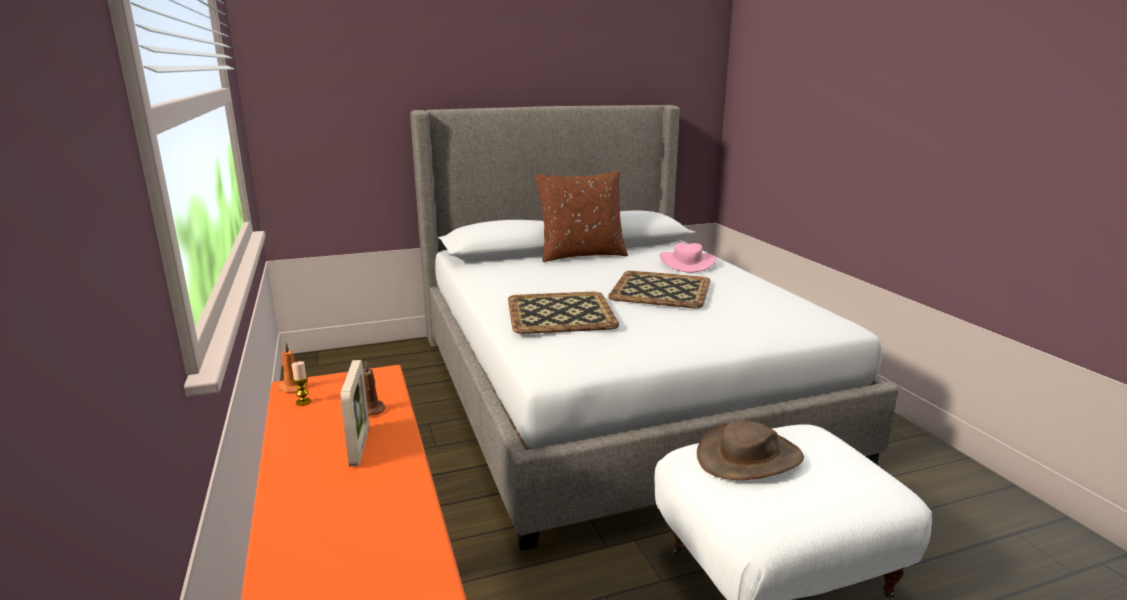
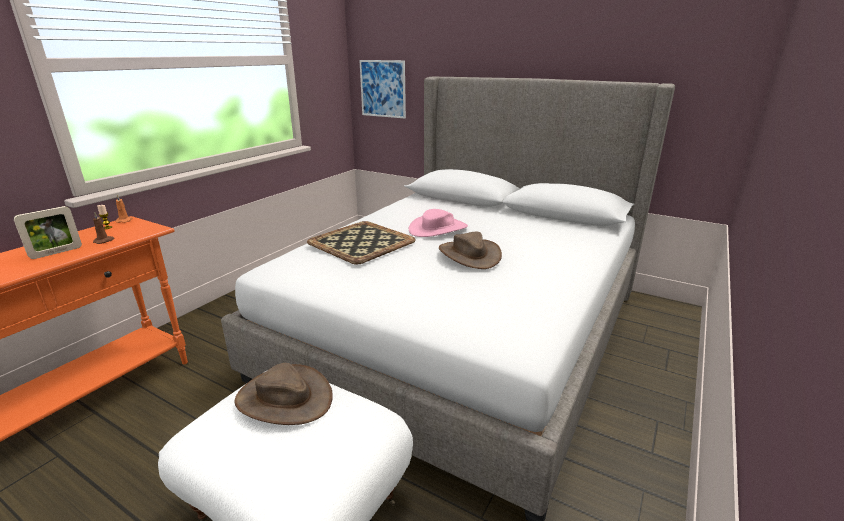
camera: 50 degrees right, 5 degrees up
(317, 132) = (382, 89): none -> picture
(581, 255) = (500, 213): brown pillow -> none
(659, 290) = (469, 255): tray -> brown hat
(687, 263) = (561, 245): pink hat -> pink hat (438, 229)

